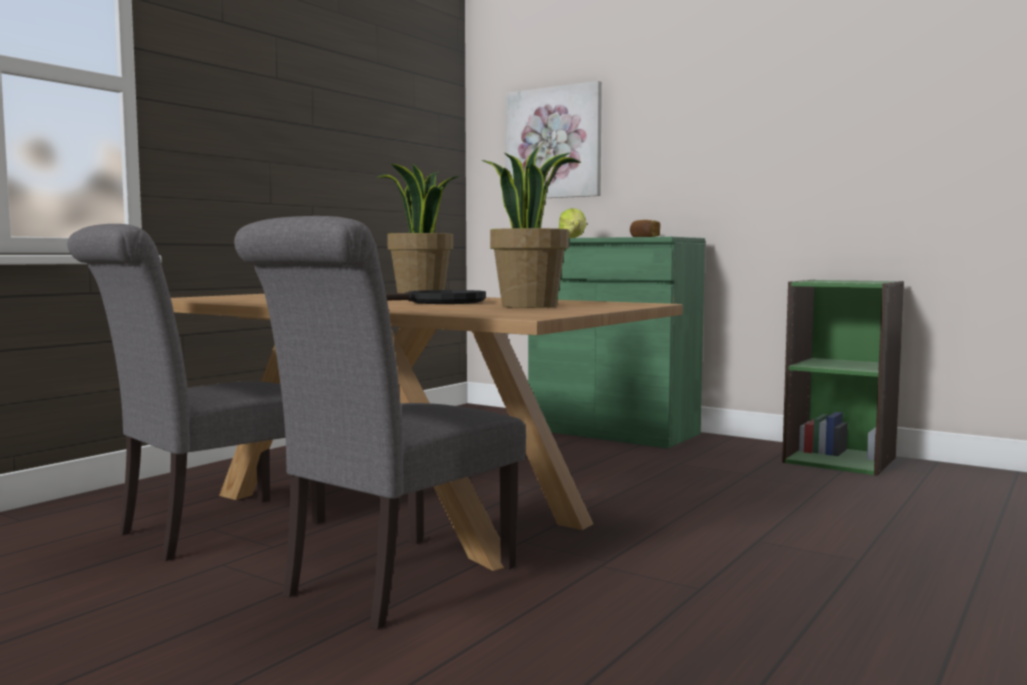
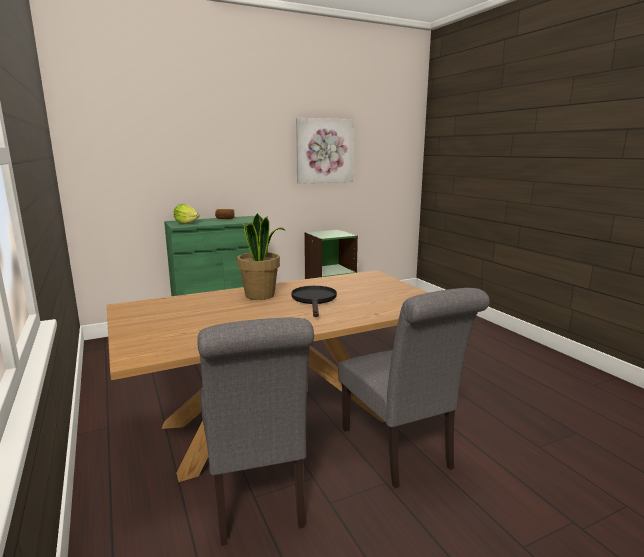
camera: 60 degrees left, 10 degrees up
(529, 306) = (367, 291): potted plant -> none
(554, 143) = (141, 157): picture -> picture (324, 151)

